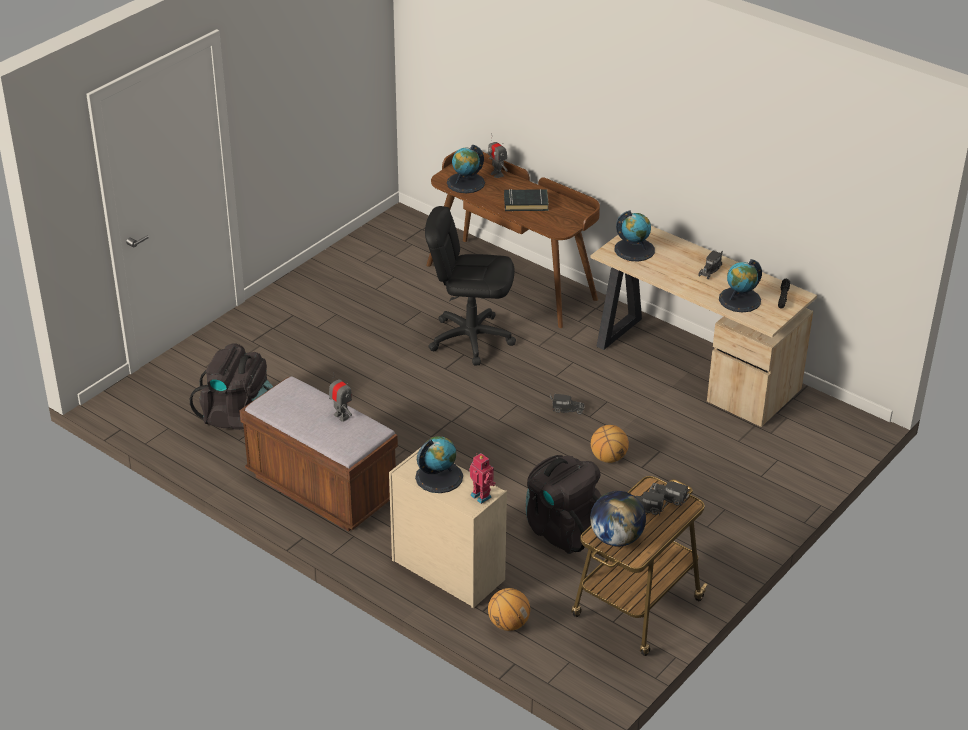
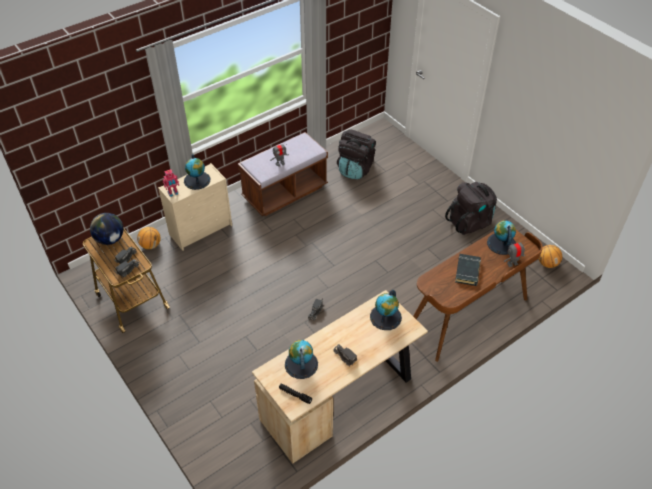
camera: 105 degrees right, 10 degrees up
(471, 339) = (404, 279): black office chair -> none
(562, 529) = (208, 283): black backpack -> black backpack (470, 222)
(608, 458) = (260, 321): basketball -> basketball (547, 263)

